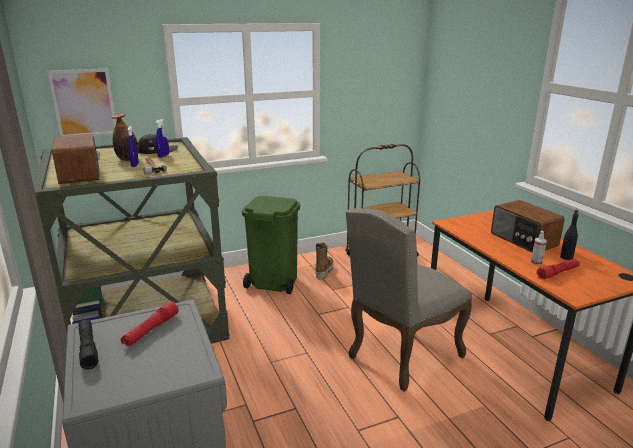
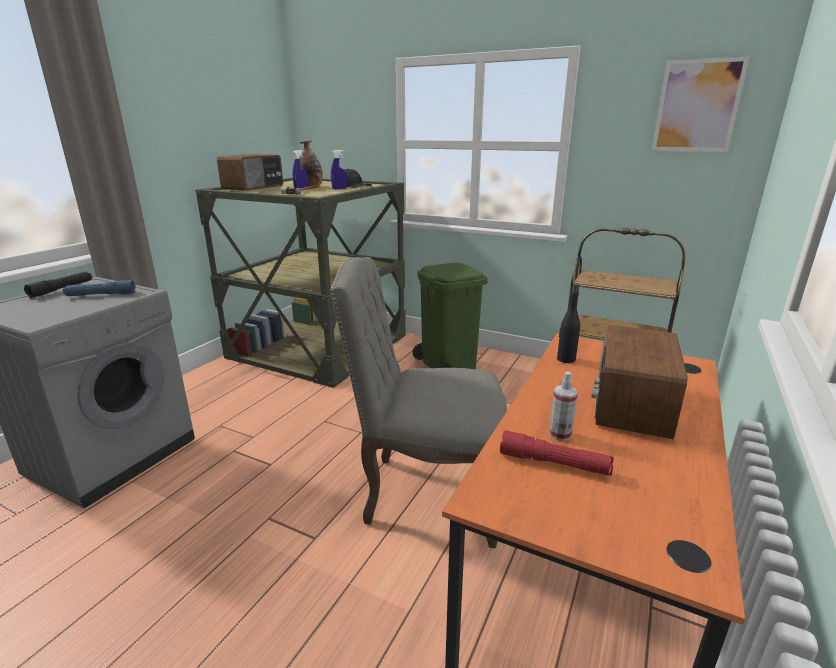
camera: 50 degrees right, 0 degrees up
(84, 103) = (329, 138): picture -> picture (697, 106)
(151, 330) = (101, 295): red flashlight -> blue flashlight
(324, 271) = (511, 379): boot -> none
(566, 257) = (639, 458): black bottle -> black bottle (565, 359)

